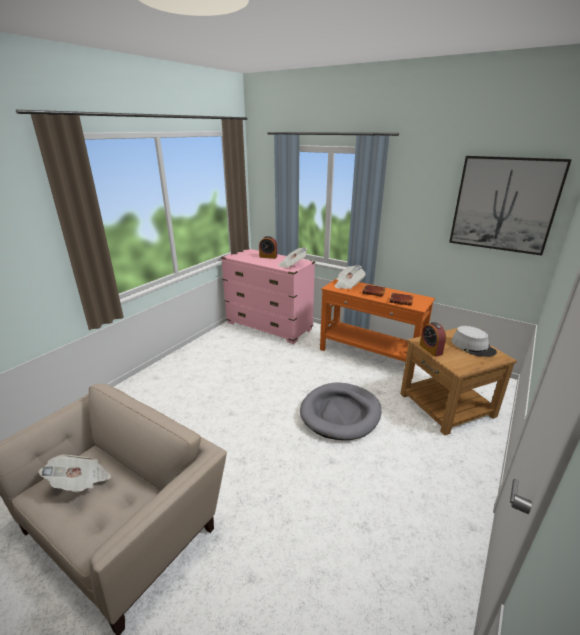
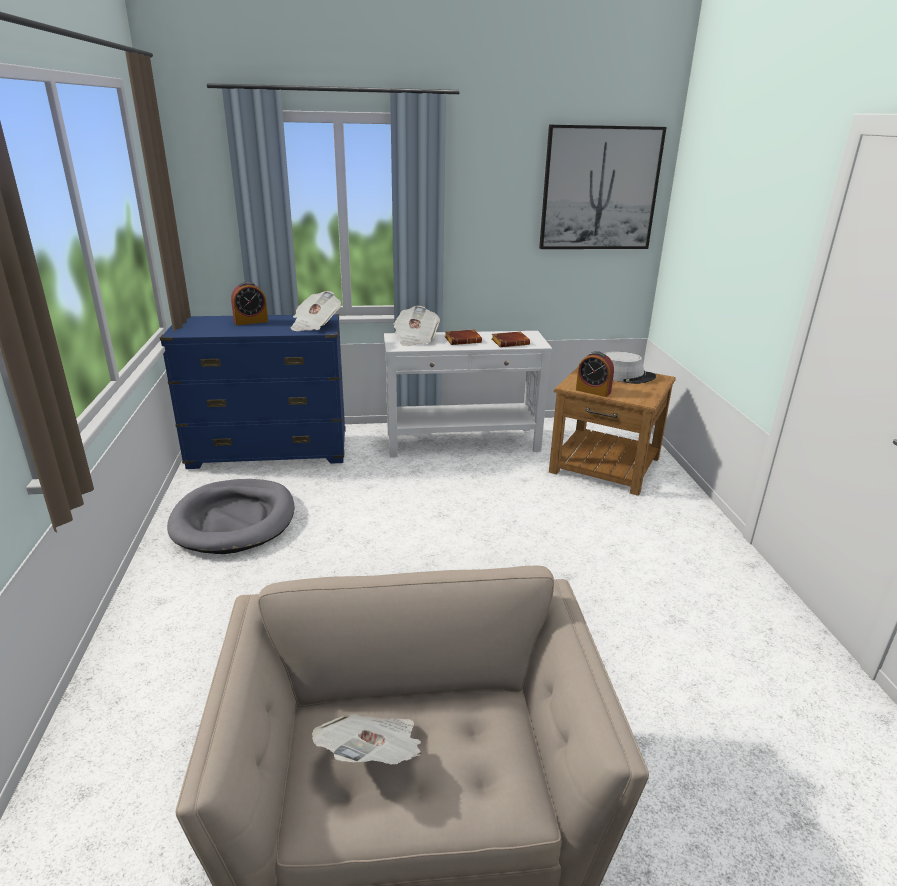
camera: 40 degrees left, 0 degrees up
(269, 326) = (269, 452): pink dresser -> blue dresser
(340, 413) = (512, 521): grey dog bed -> grey dog bed (234, 520)
(369, 356) = (463, 442): orange console table -> white console table

